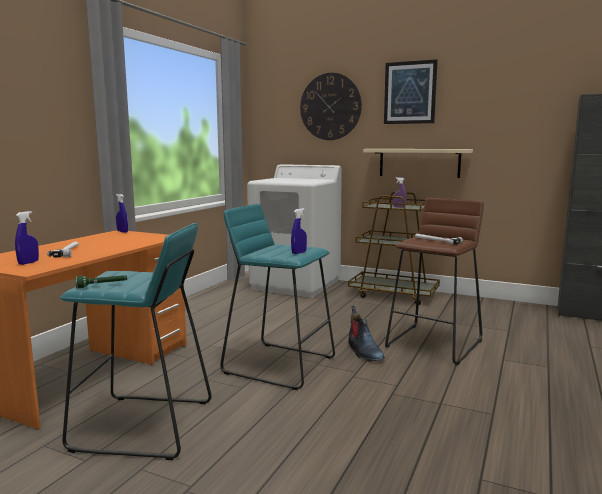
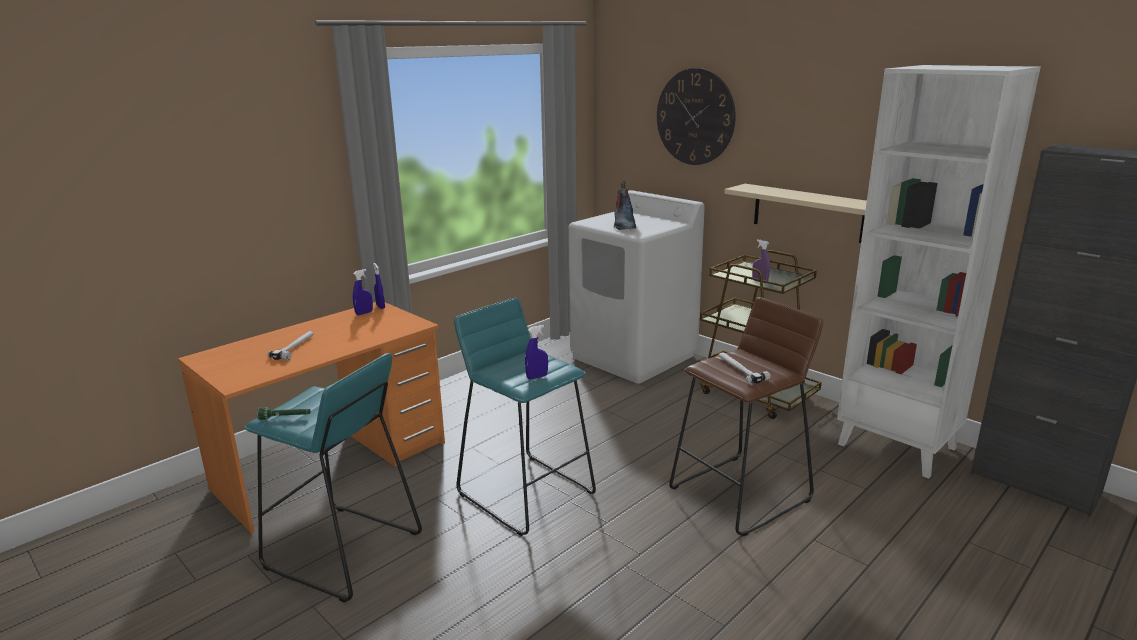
camera: 20 degrees right, 10 degrees up
(28, 263) = (245, 367): blue spray bottle -> blue spray bottle (364, 313)
(363, 352) = (638, 491): boot -> boot (624, 225)
(410, 93) = (801, 108): picture -> none
(506, 309) = (898, 446): none -> white bookcase

